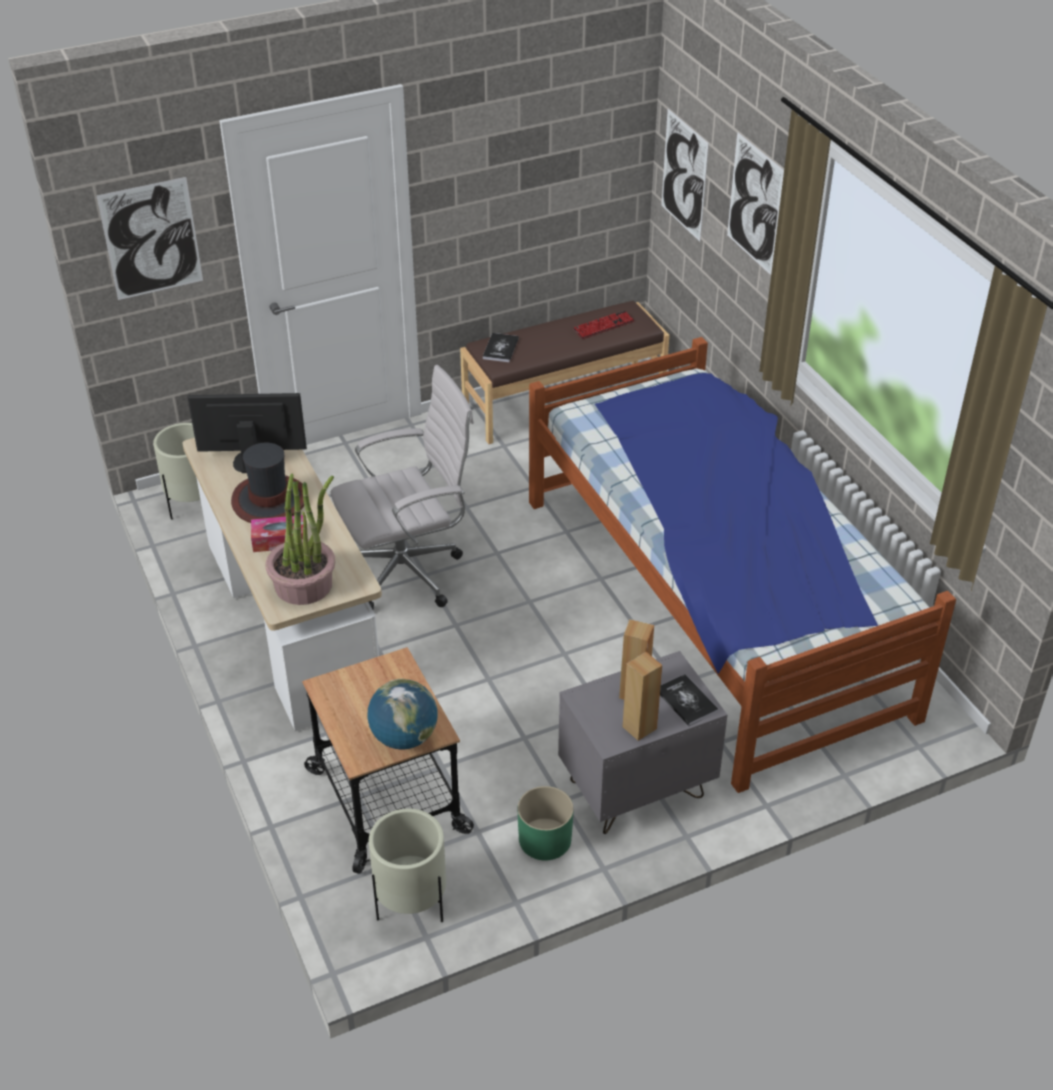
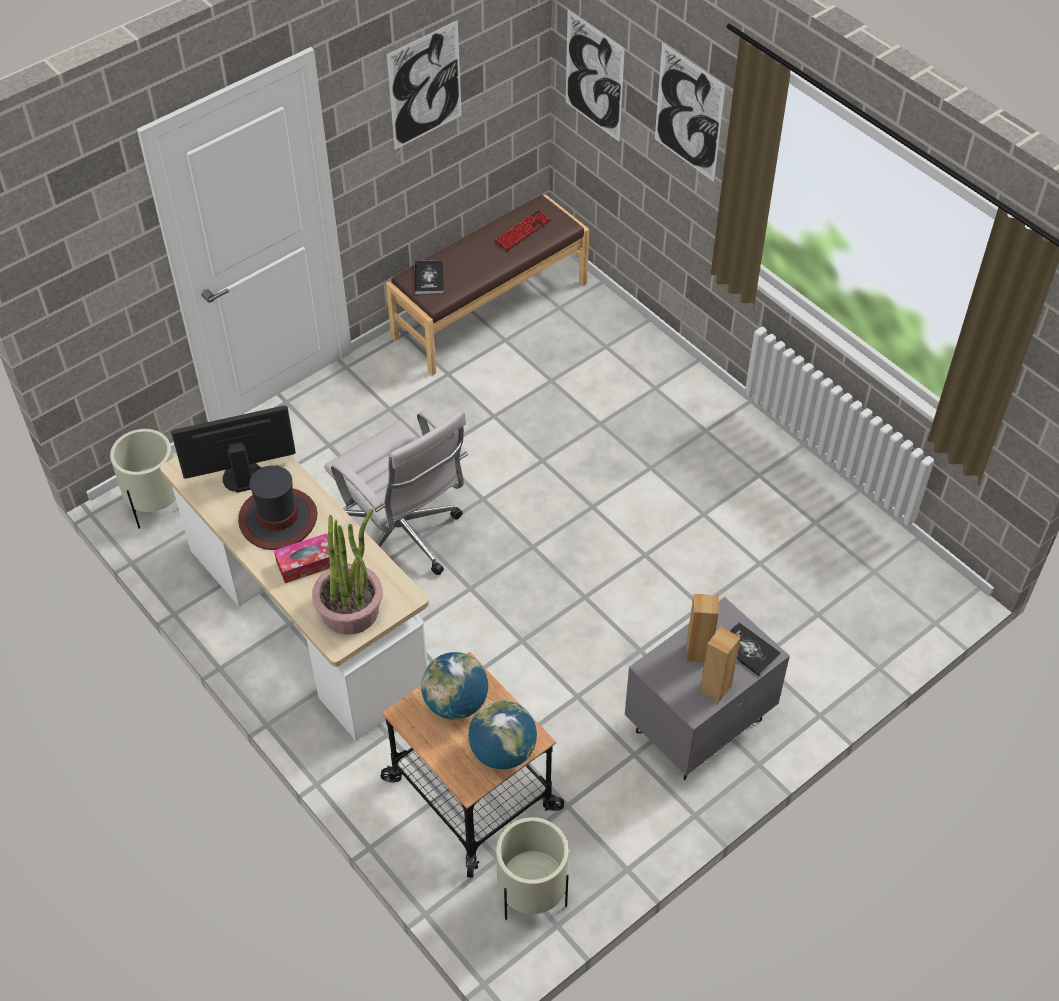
camera: 15 degrees left, 10 degrees up
(151, 239) = (81, 263): picture -> picture (425, 86)
(376, 687) = (456, 703): none -> globe
(409, 573) = (404, 539): white office chair -> white office chair turned 90 degrees clockwise
(545, 839) = (632, 798): green planter -> none
(714, 603) = (707, 511): bed -> none

